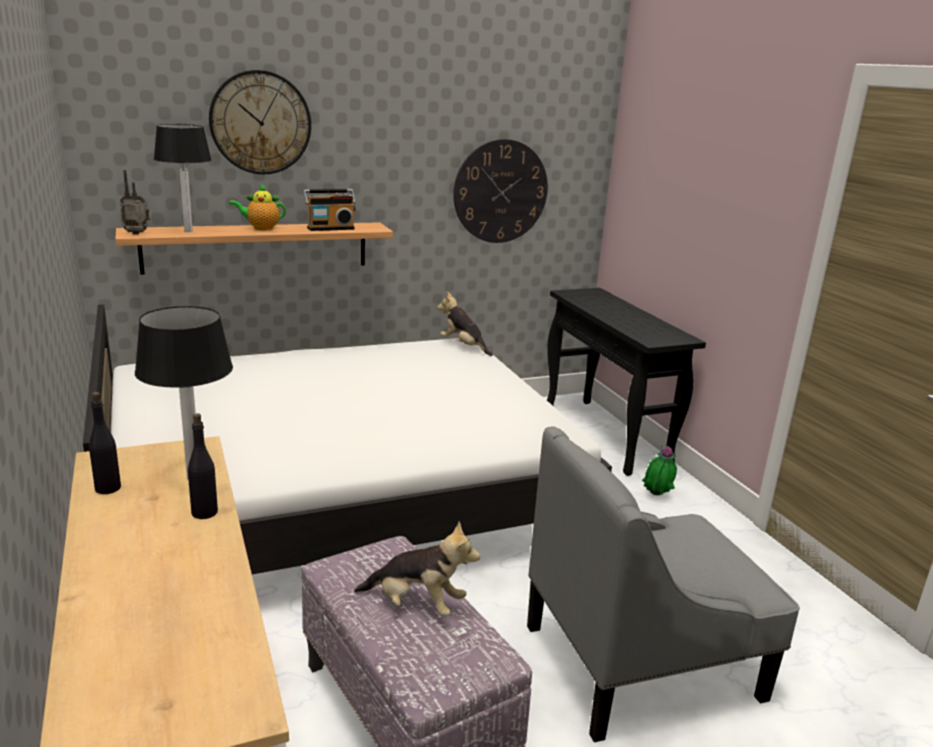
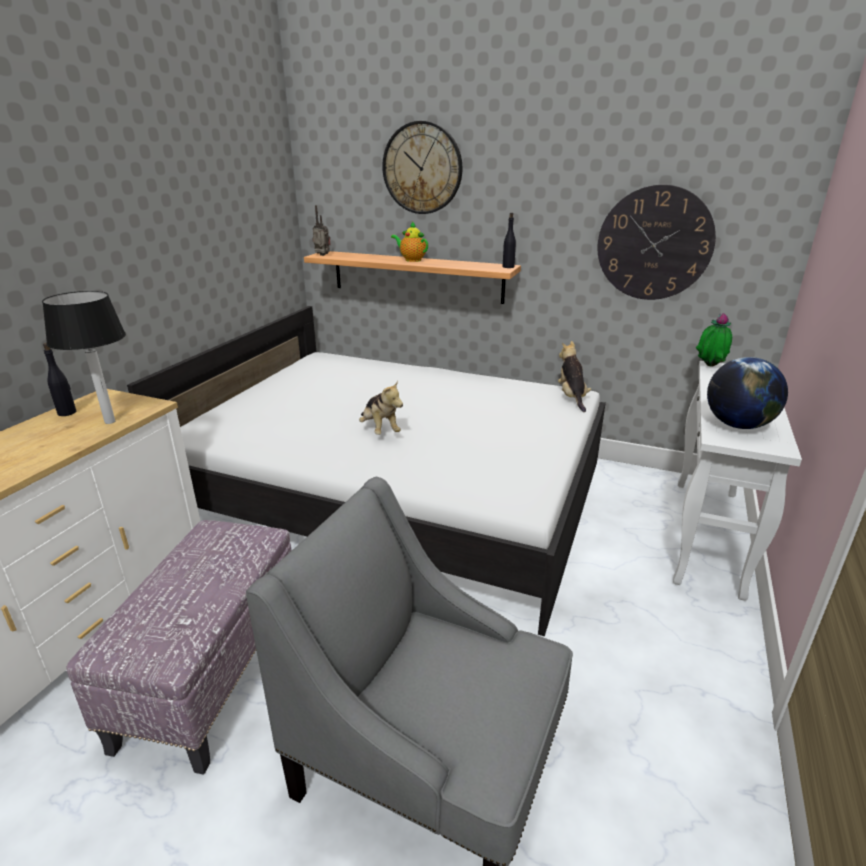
camera: 45 degrees right, 5 degrees up
(189, 231) = (359, 256): table lamp -> none
(204, 512) = (65, 445): black bottle -> black bottle (508, 267)
(330, 228) = (463, 265): radio -> none
(416, 604) = (197, 584): plush toy -> plush toy (380, 430)
(606, 436) = (707, 535): black console table -> white console table
(646, 331) = (738, 425): none -> globe
(656, 496) = (680, 620): potted plant -> potted plant (709, 367)

